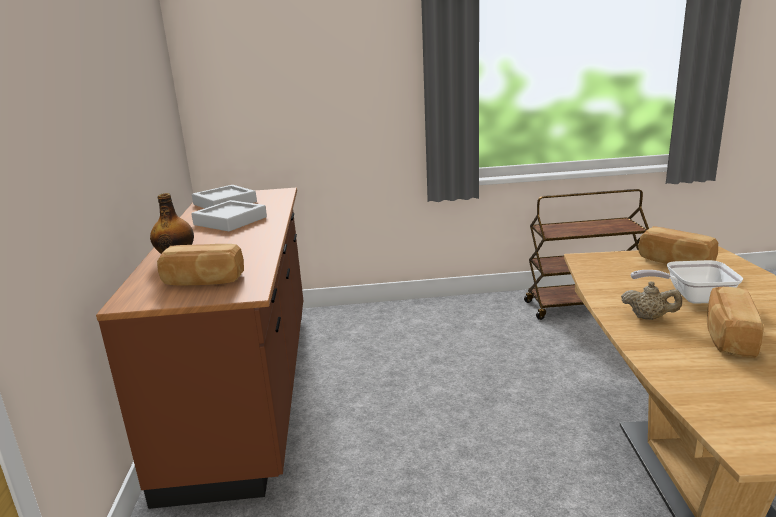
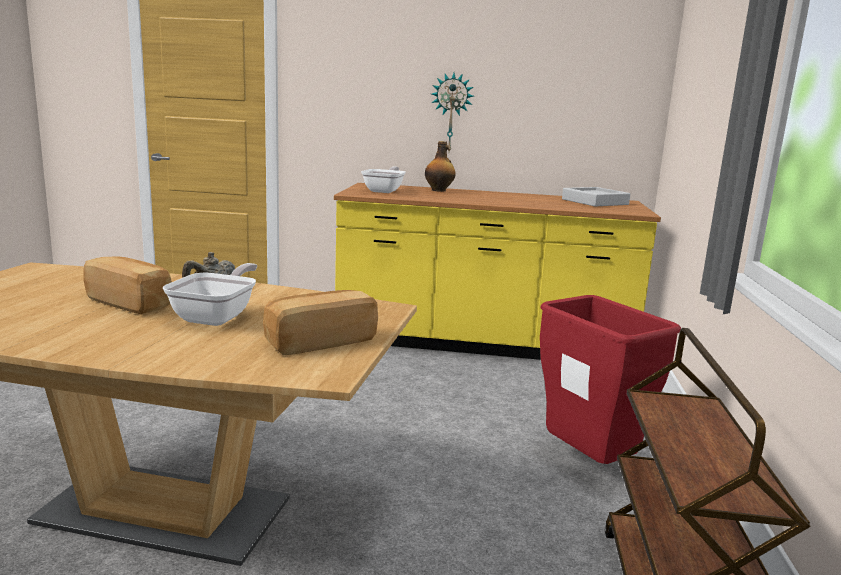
camera: 100 degrees right, 5 degrees down
(109, 159) = (451, 113): none -> wall clock
(203, 281) = (385, 191): bread -> frying pan
(230, 221) = (528, 199): grey tray -> none
(249, 387) = (482, 343): brown counter -> yellow counter
(468, 326) = (589, 464): none -> red trash can

